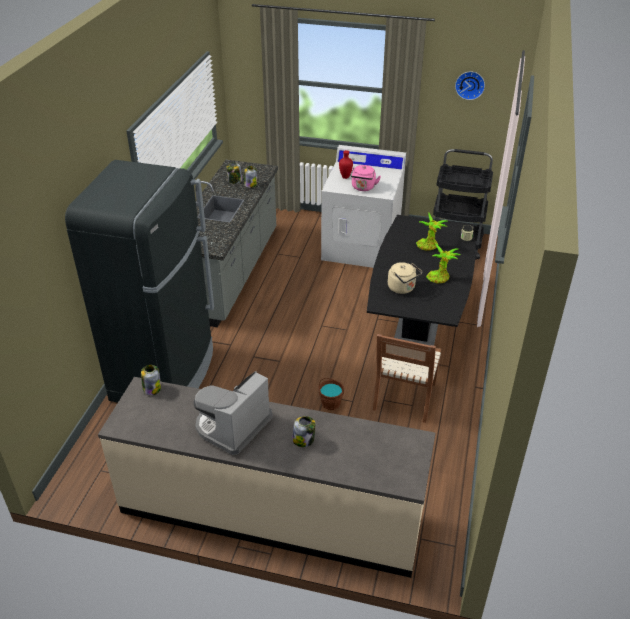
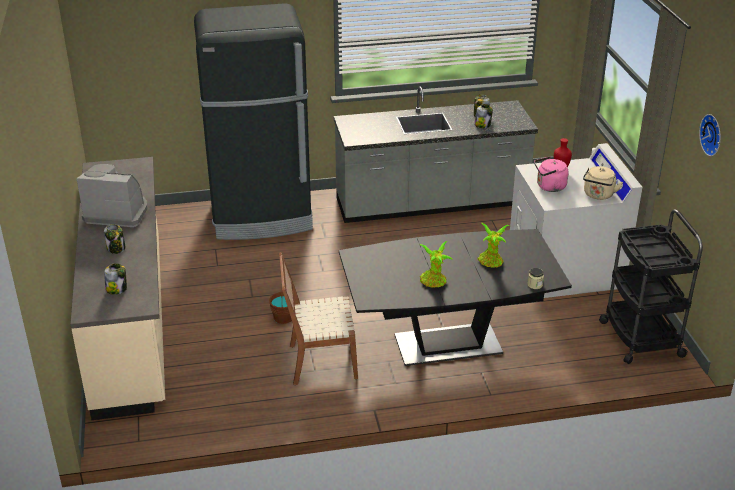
camera: 65 degrees right, 5 degrees down
(152, 388) = (142, 167): jar -> jar (117, 289)
(402, 288) = (394, 263): beige kettle -> beige kettle (598, 195)

